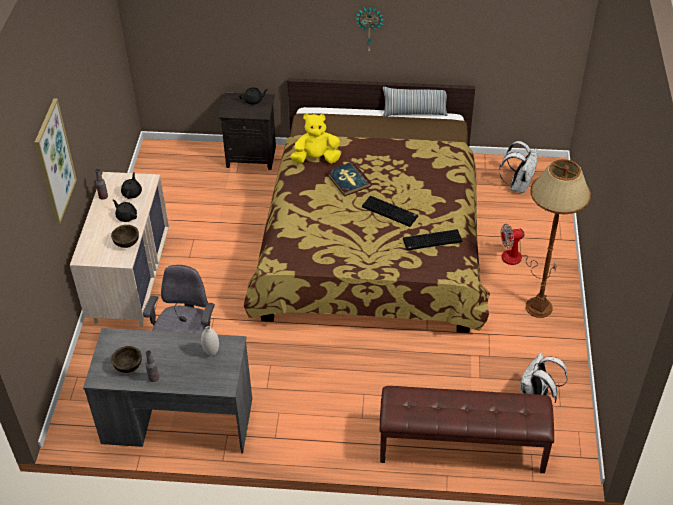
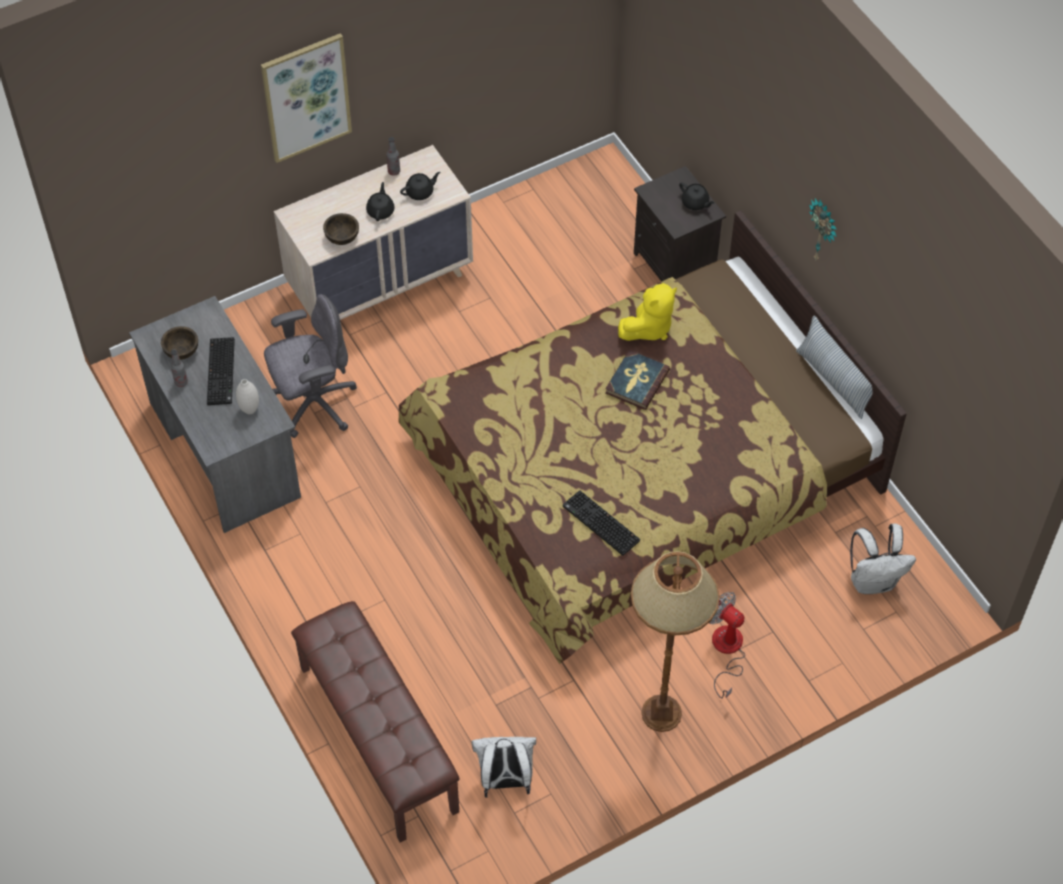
camera: 55 degrees right, 10 degrees up
(316, 159) = (649, 327): yellow plush toy -> yellow plush toy turned 90 degrees clockwise
(390, 211) = (617, 454): keyboard -> keyboard (222, 372)

